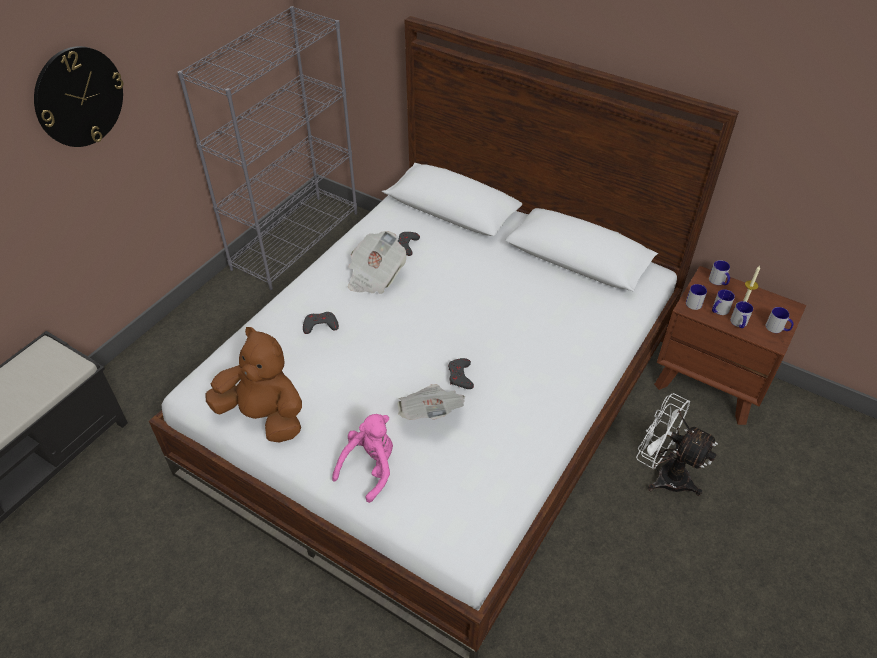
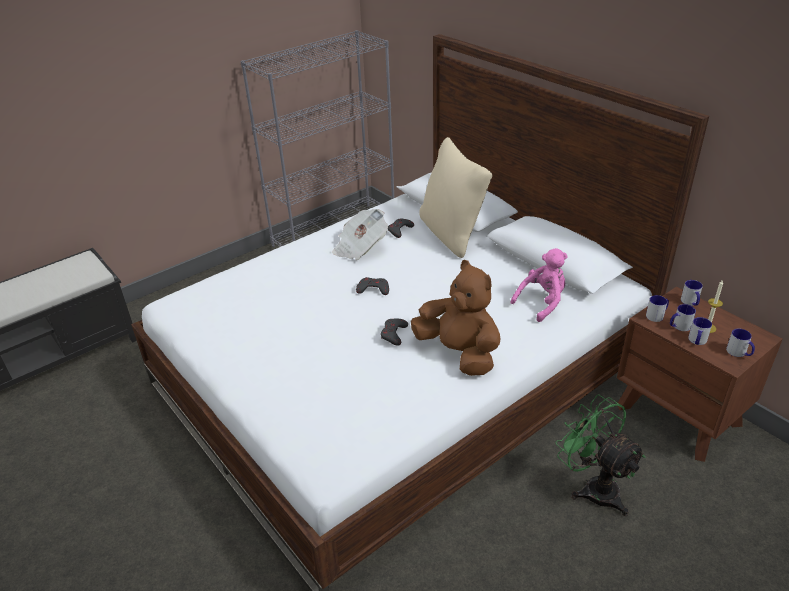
camera: 20 degrees right, 10 degrees down
(79, 97) = (150, 62): wall clock -> none
(264, 416) = (211, 331): brown plush toy -> brown plush toy (459, 353)
(320, 325) = (294, 275): grey game controller -> grey game controller (373, 289)
(370, 468) = (276, 388): pink plush toy -> pink plush toy (542, 302)
(430, 413) = (352, 357): newspaper -> none
(463, 241) = (452, 234): none -> beige pillow
(664, 474) = (594, 487): white fan -> green fan

